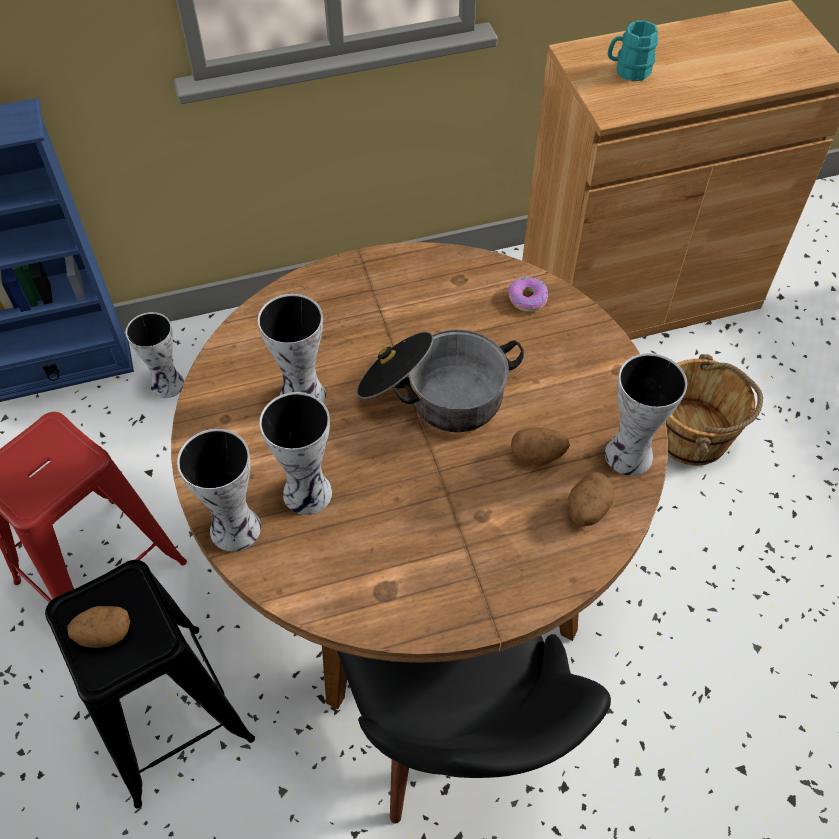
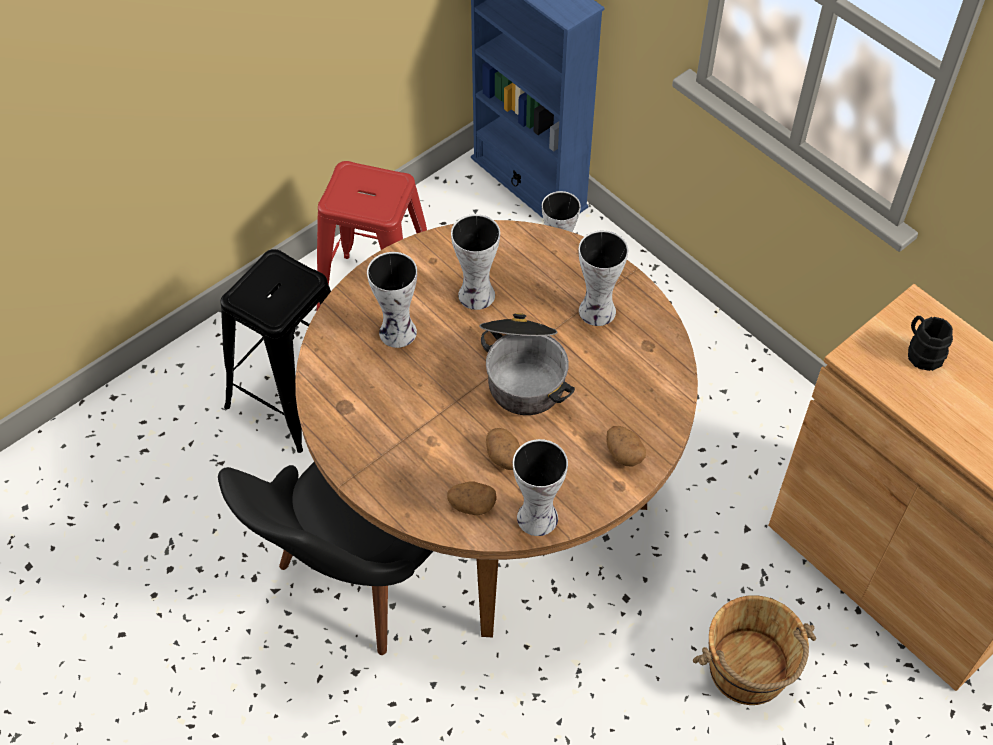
camera: 65 degrees right, 0 degrees up
(104, 634) = (266, 287): potato -> potato (624, 453)
(236, 531) = (349, 306): vase -> vase (596, 312)
(527, 298) = (656, 398): donut -> none
(628, 70) = (921, 352): turquoise mug -> black mug

